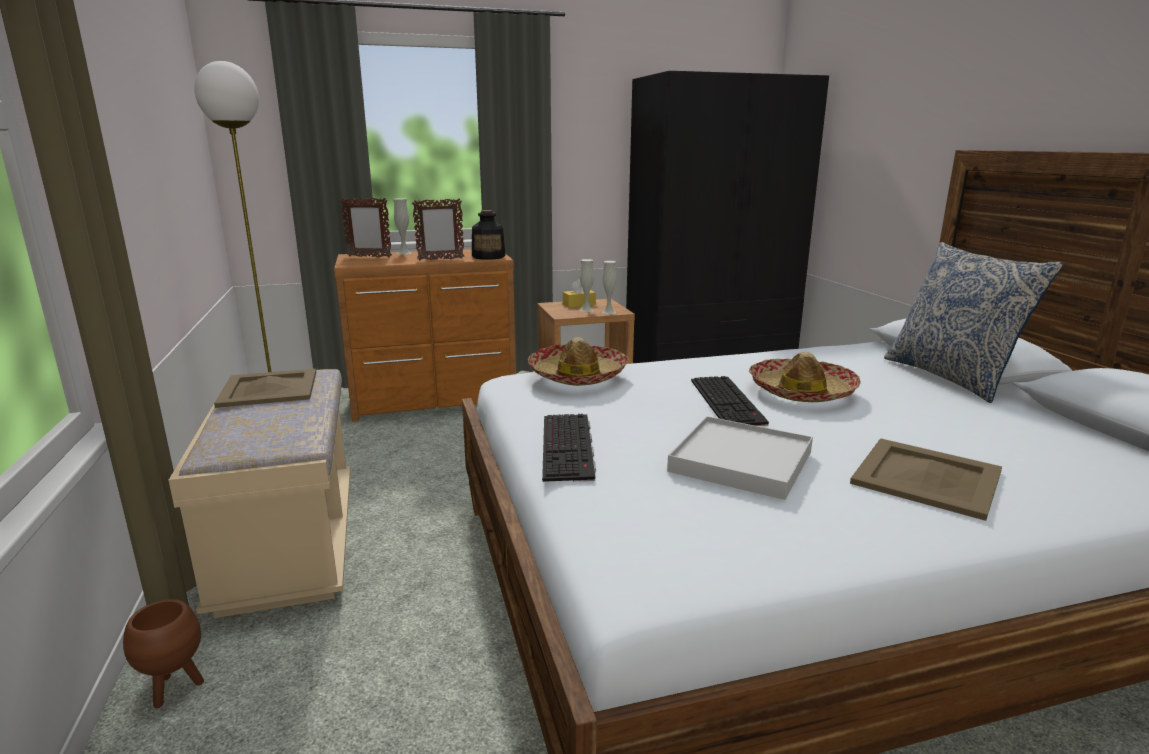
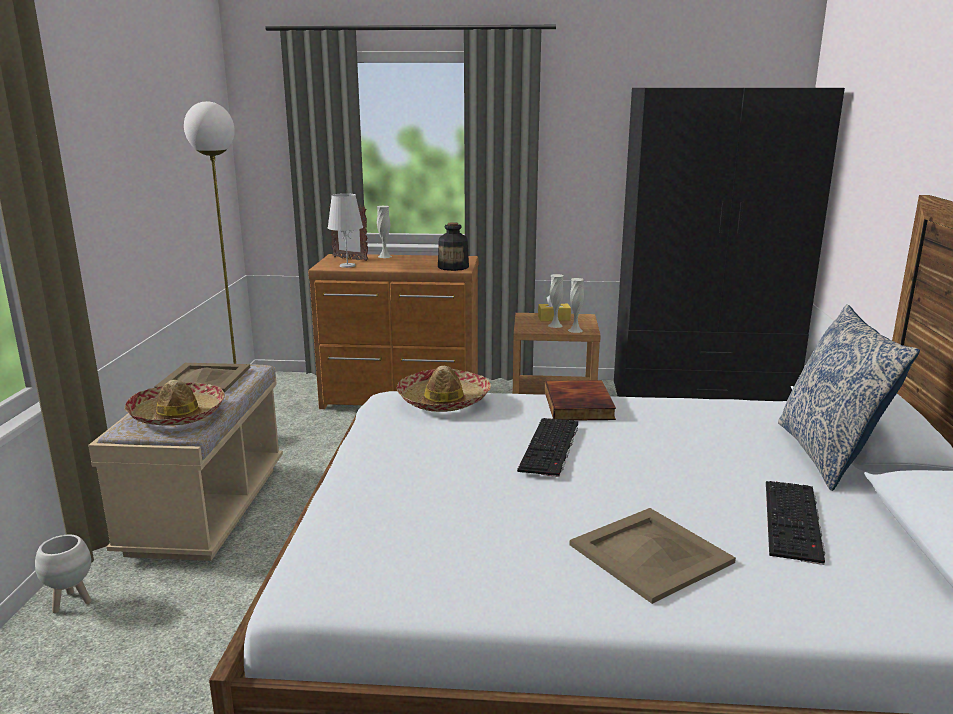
camera: 20 degrees right, 0 degrees up
(174, 689) = (71, 602): brown planter -> white planter
(374, 262) = (347, 265): none -> white table lamp
(440, 259) = (407, 267): picture frame -> none
(569, 447) = (367, 468): keyboard -> keyboard (794, 521)
(707, 365) = (580, 405): none -> book
(740, 461) = (496, 506): white tray -> none
(801, 392) = (637, 447): hat -> hat (177, 414)

